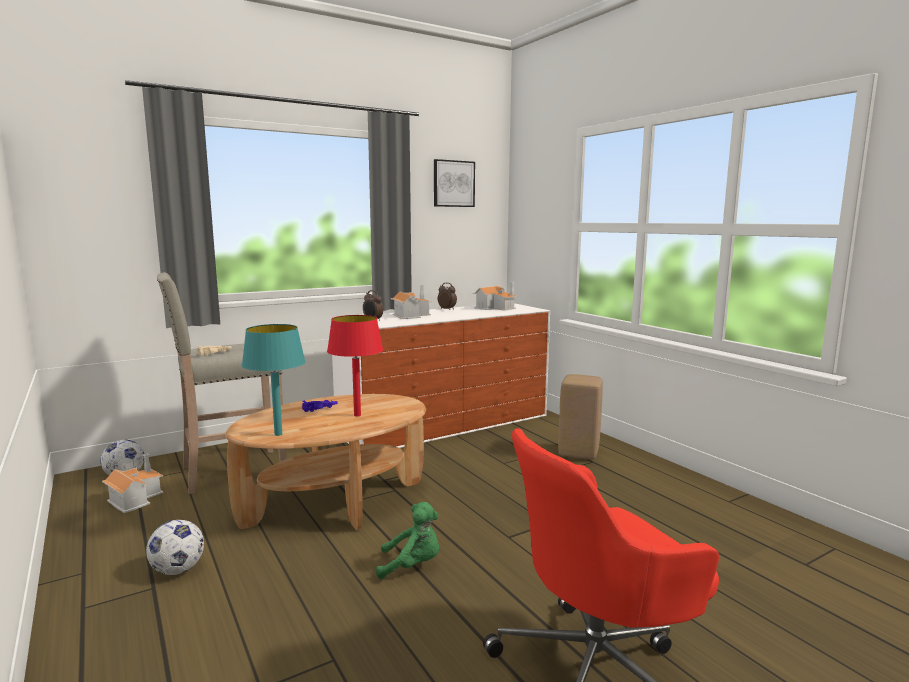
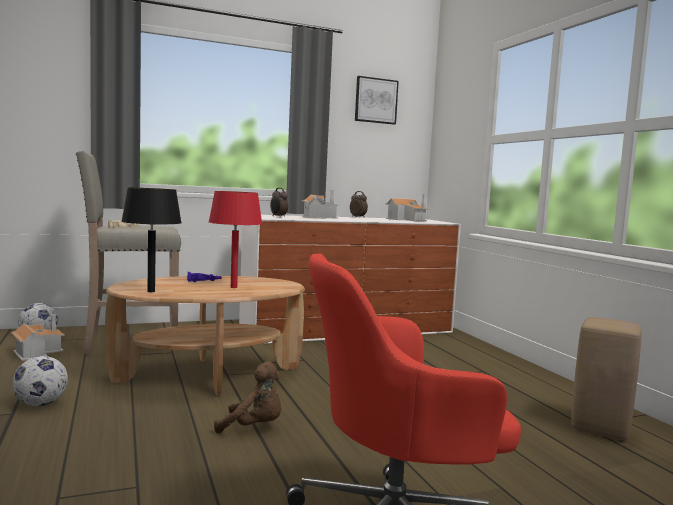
camera: 10 degrees right, 5 degrees down
(278, 434) = (151, 291): turquoise table lamp -> black table lamp
(412, 565) = (254, 427): green plush toy -> brown plush toy
(579, 452) = (472, 363): beige stool -> beige stool (601, 428)

